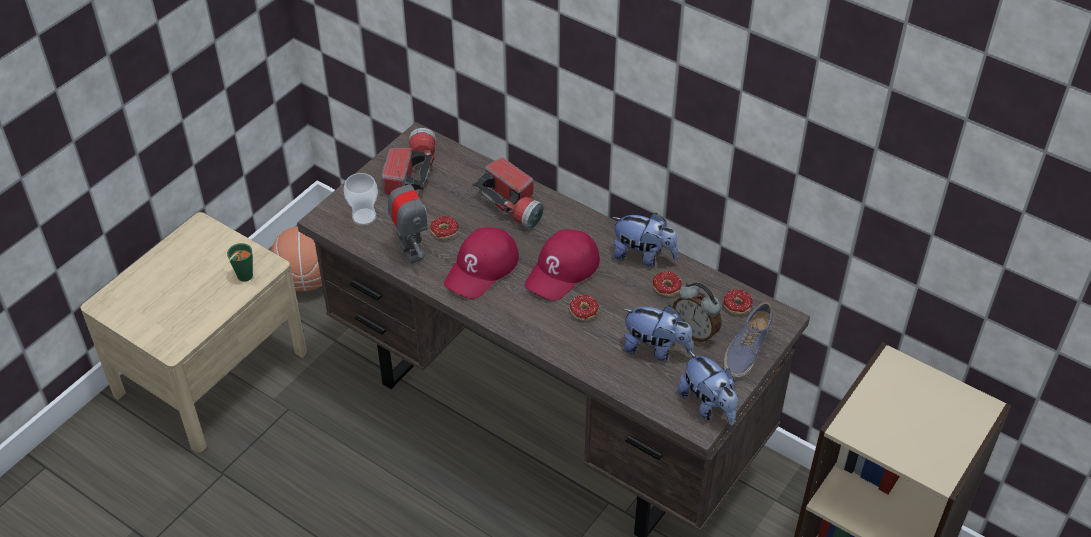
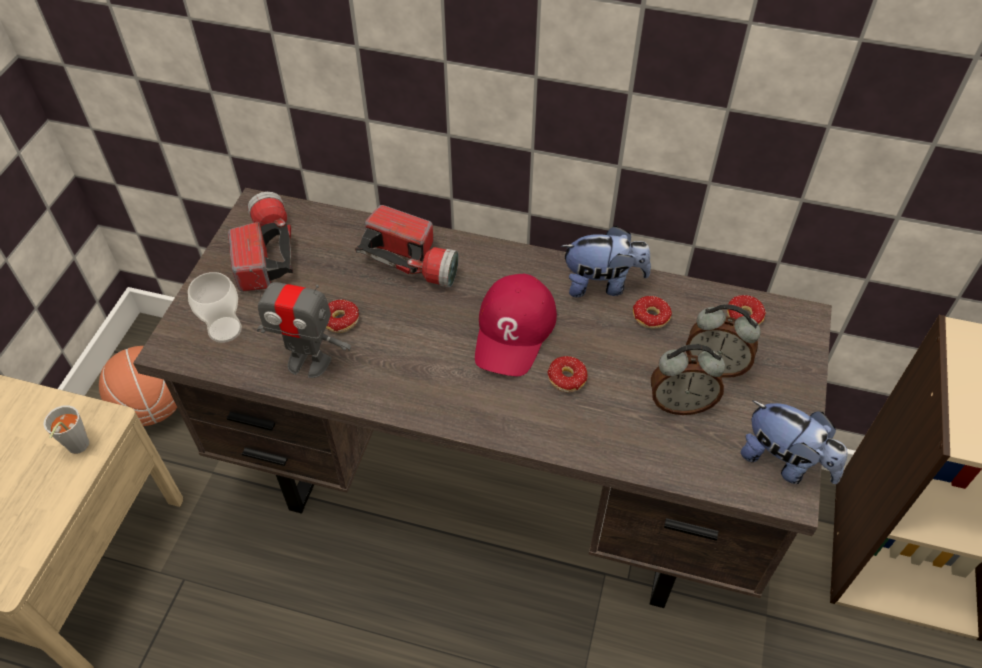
camera: 20 degrees left, 5 degrees up
(242, 278) = (76, 449): green cup -> grey cup
(411, 253) = (308, 362): toy robot -> toy robot turned 150 degrees clockwise
(482, 268) = (410, 357): red cap -> none
(655, 349) = (680, 403): plush toy -> alarm clock
(746, 349) = (786, 370): shoe -> none

